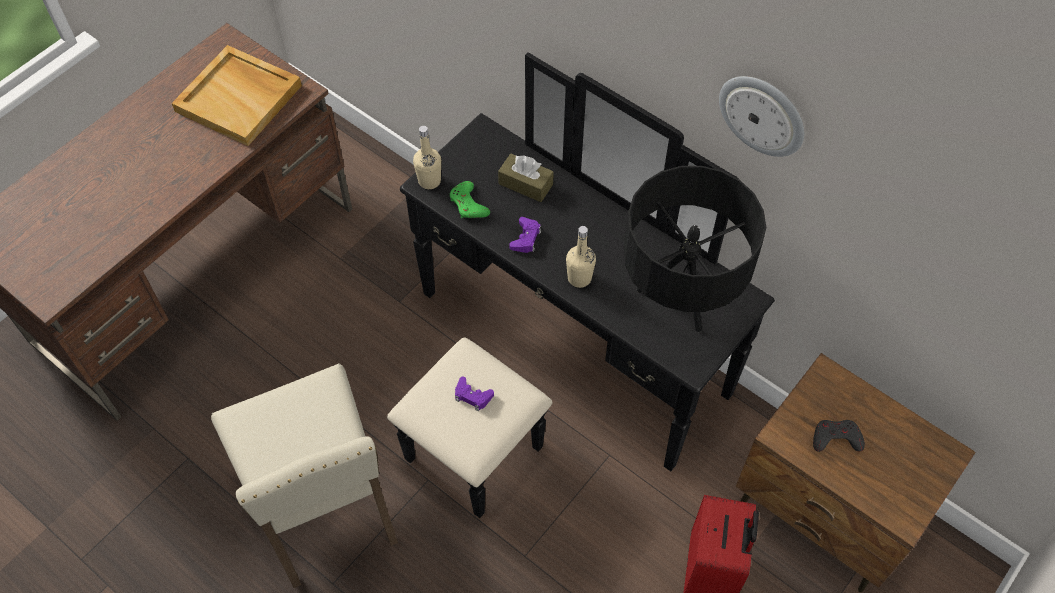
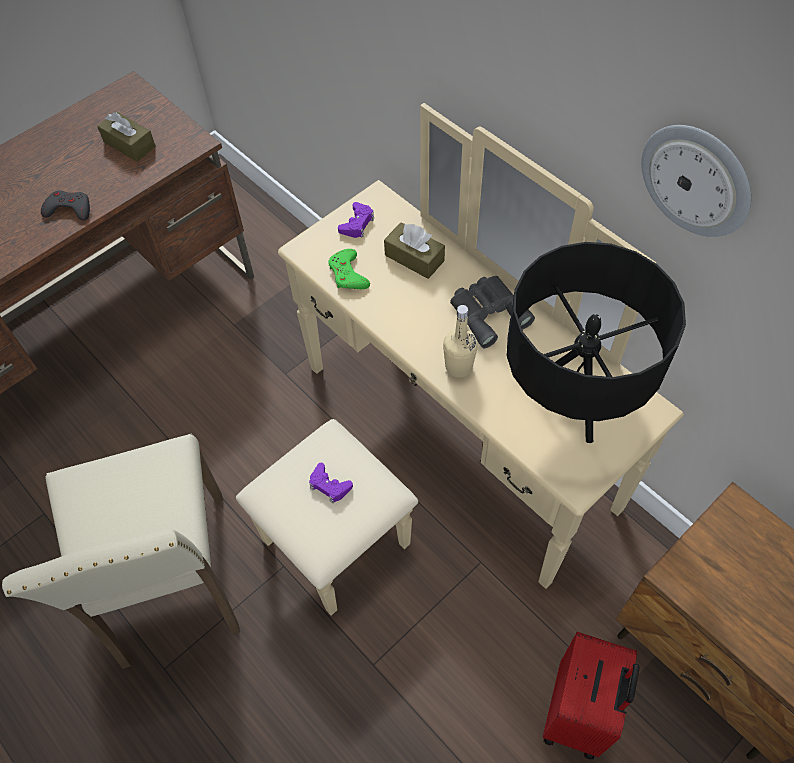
camera: 10 degrees right, 0 degrees up
(240, 98) = (129, 144): beige tray -> brown tissue box
(429, 181) = (310, 245): beige bottle -> none
(526, 238) = (405, 316): purple game controller -> purple game controller (357, 224)
(553, 368) = (432, 460): black dresser -> beige dresser
(598, 227) = (488, 312): none -> grey binoculars
(836, 438) = (743, 587): grey game controller -> grey game controller (69, 209)

